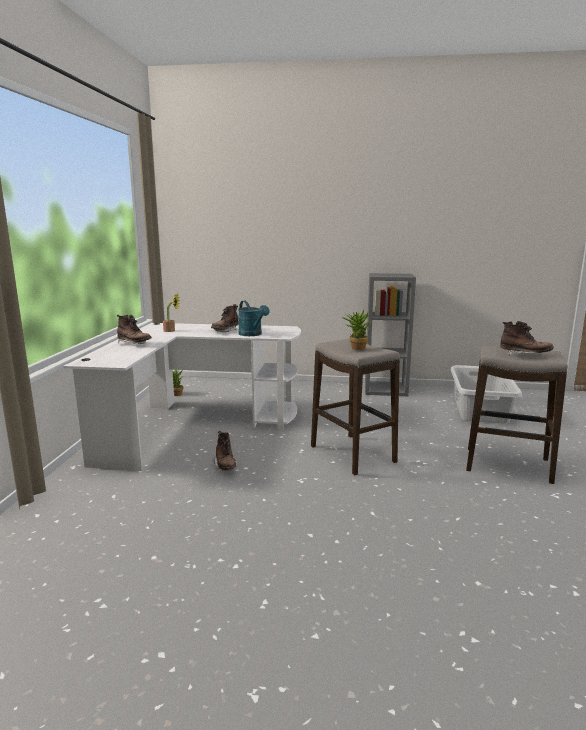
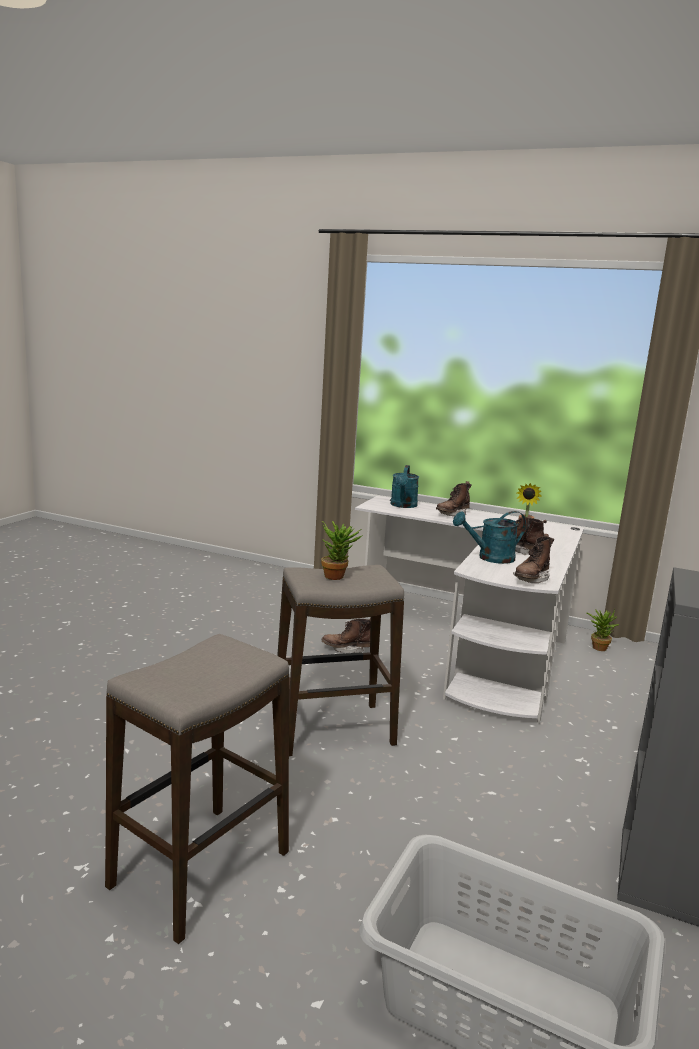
camera: 105 degrees right, 0 degrees up
(112, 355) = (403, 506): none -> turquoise watering can
(524, 355) = (190, 666): brown boot -> brown boot (531, 579)

